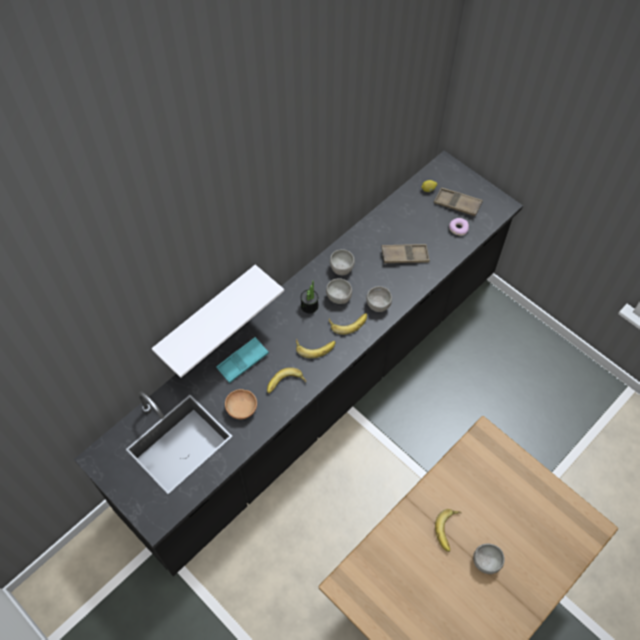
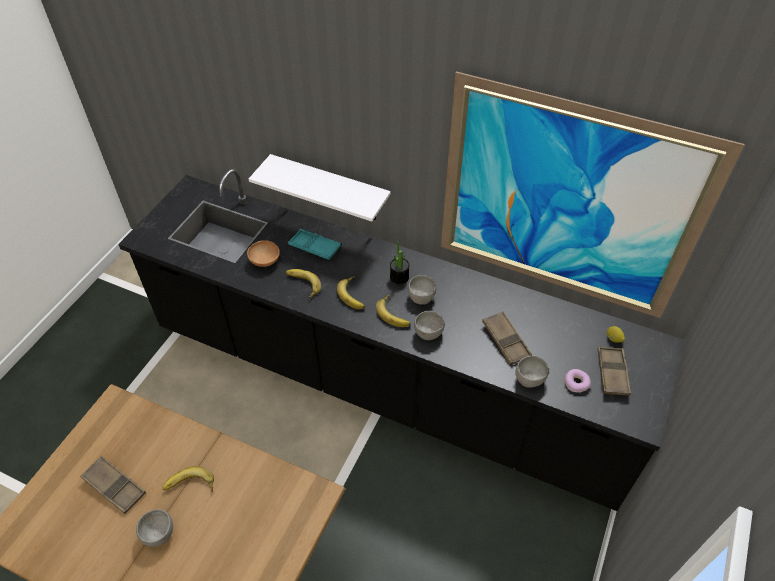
camera: 70 degrees right, 10 degrees down
(341, 269) = (457, 290): grey bowl -> grey bowl (528, 379)
(368, 144) = (566, 203): none -> picture
(432, 594) = (114, 486): none -> brown tray

